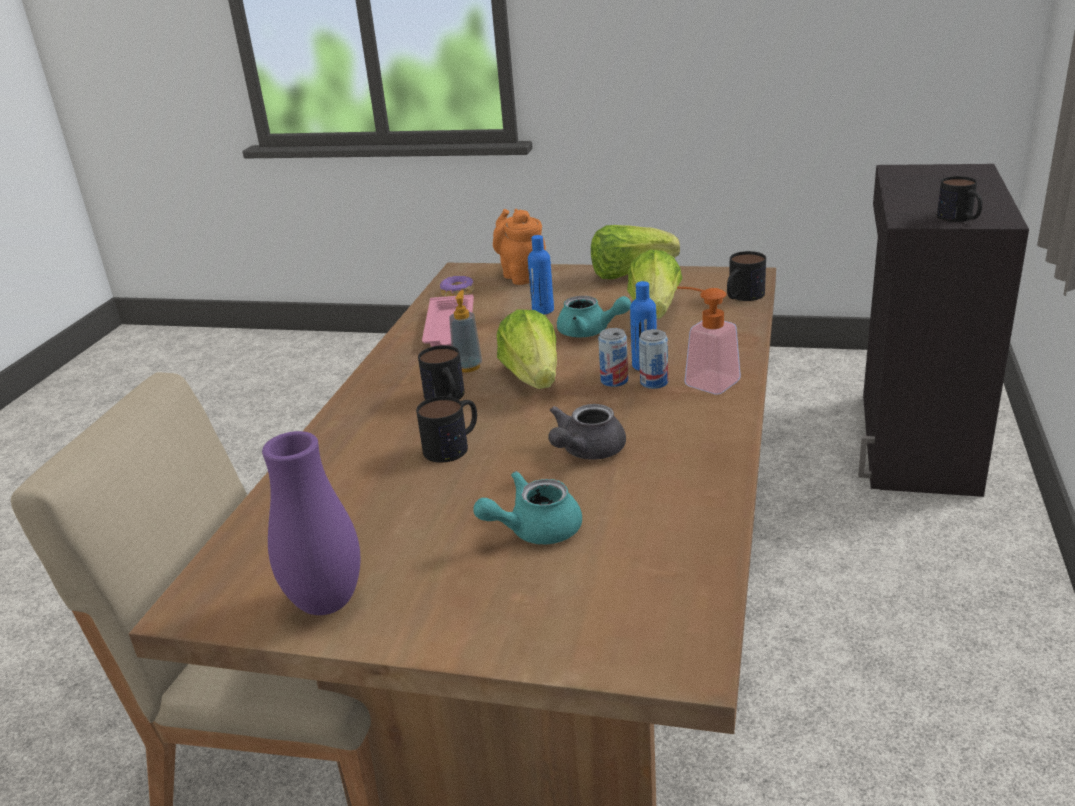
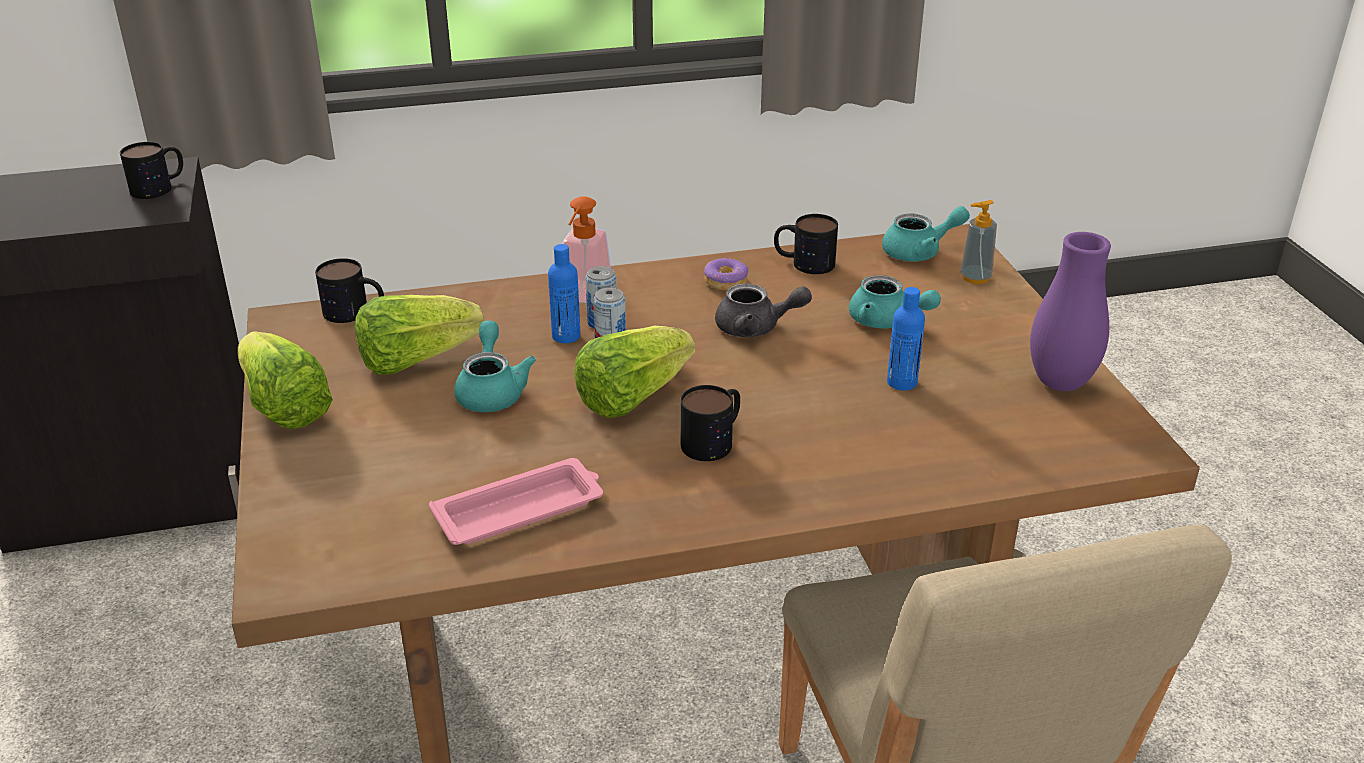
camera: 120 degrees left, 5 degrees up
(454, 445) = (802, 402): mug -> mug (803, 263)
(457, 293) = (386, 551): donut -> donut (726, 282)
(468, 367) = (628, 452): soap dispenser -> soap dispenser (975, 277)
(522, 275) = (298, 506): orange teapot -> none
(543, 310) = (434, 446): blue bottle -> blue bottle (902, 382)
(671, 613) = (919, 252): none -> turquoise teapot

